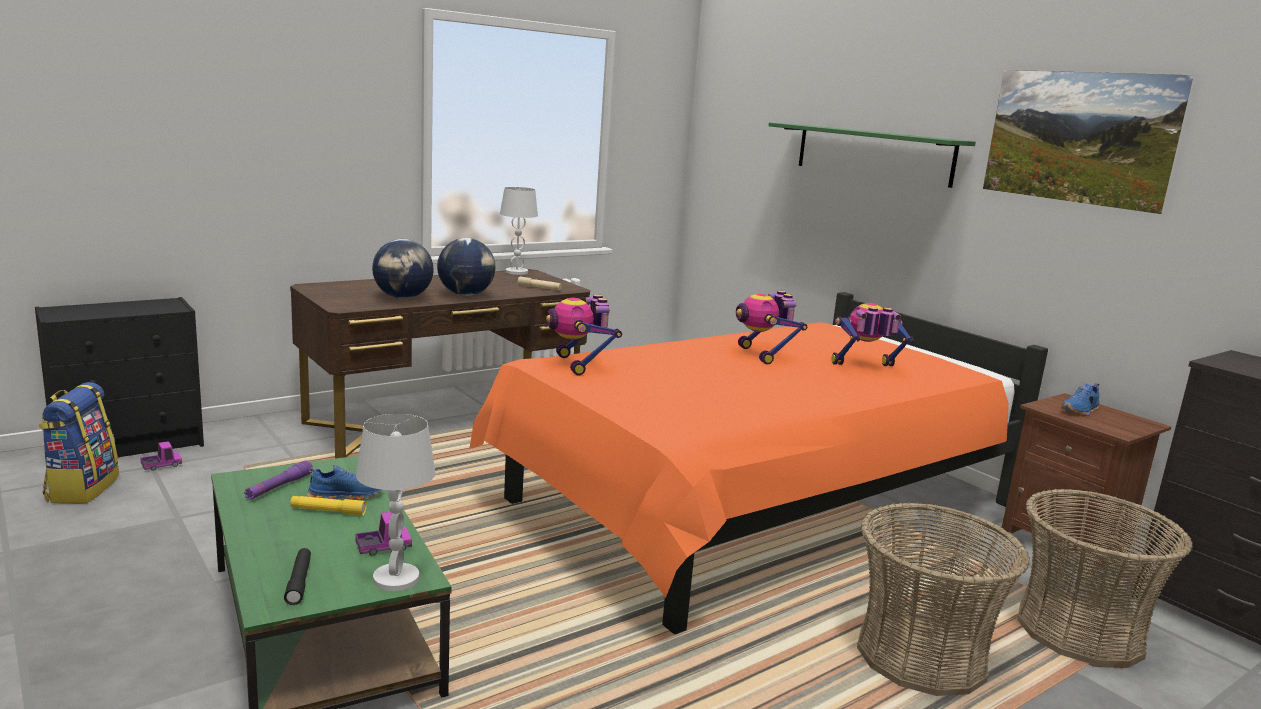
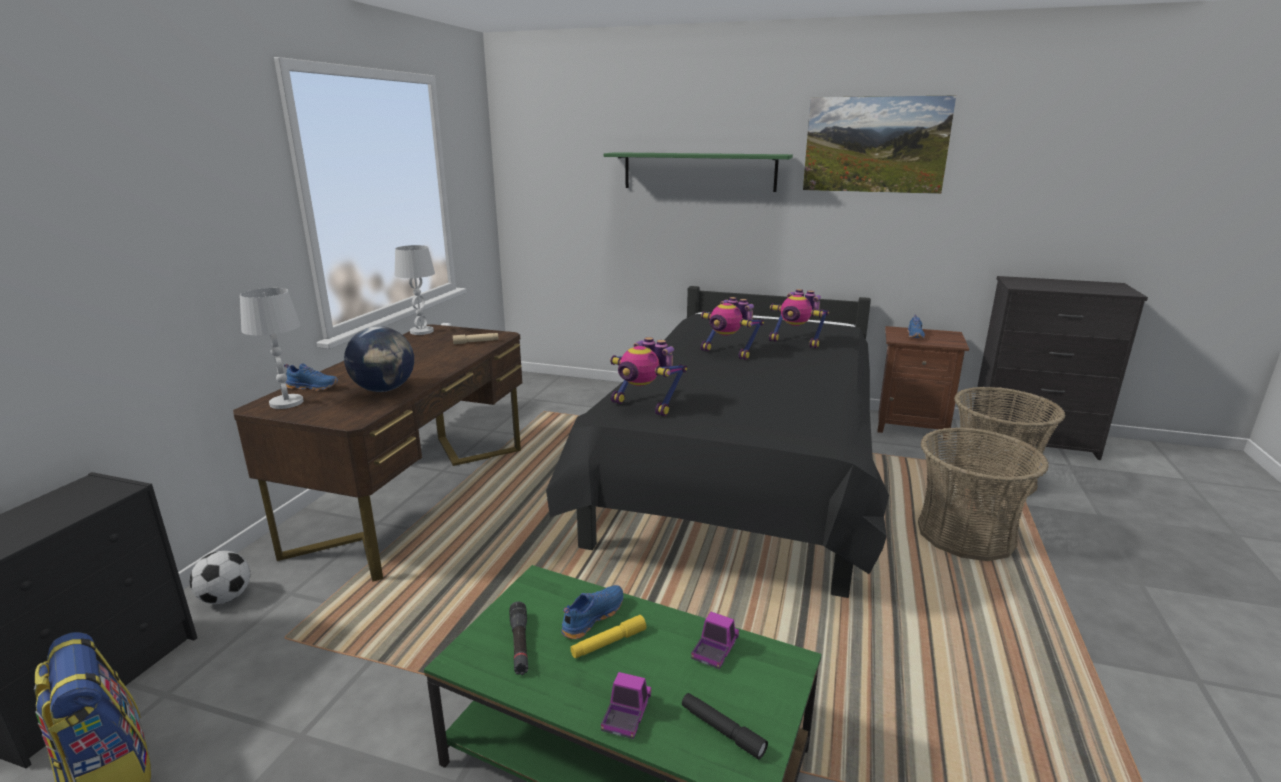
camera: 35 degrees left, 5 degrees up
(161, 465) = (178, 687): toy truck -> toy truck (627, 715)
(246, 432) = (226, 598): none -> football
(279, 487) = (520, 644): purple flashlight -> black flashlight
(365, 285) = (313, 387): none -> blue shoe
(396, 578) = (778, 674): white table lamp -> white table lamp (286, 403)
(466, 295) = (433, 368): globe -> none
(755, 506) = (742, 472): orange bed -> black bed
(865, 367) = (796, 342): toy robot -> toy robot turned 105 degrees counterclockwise

